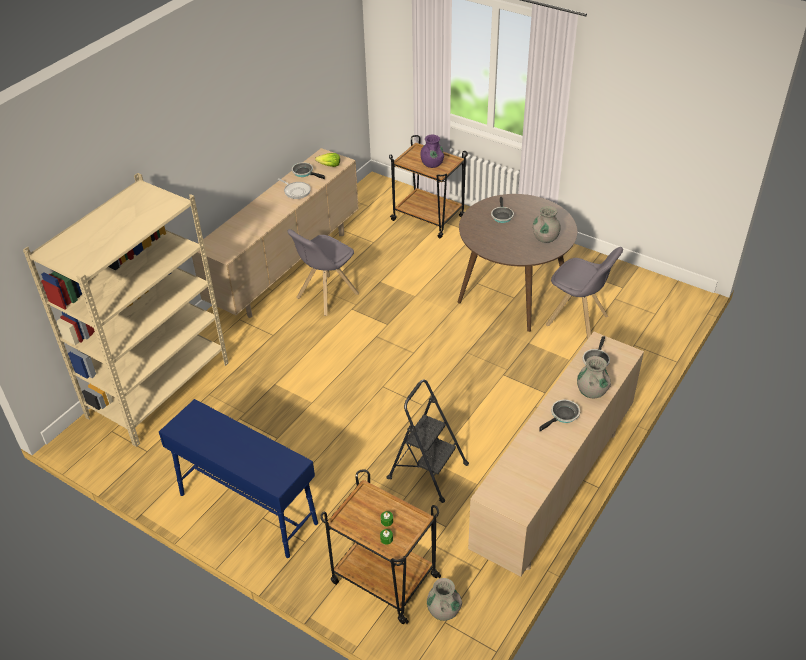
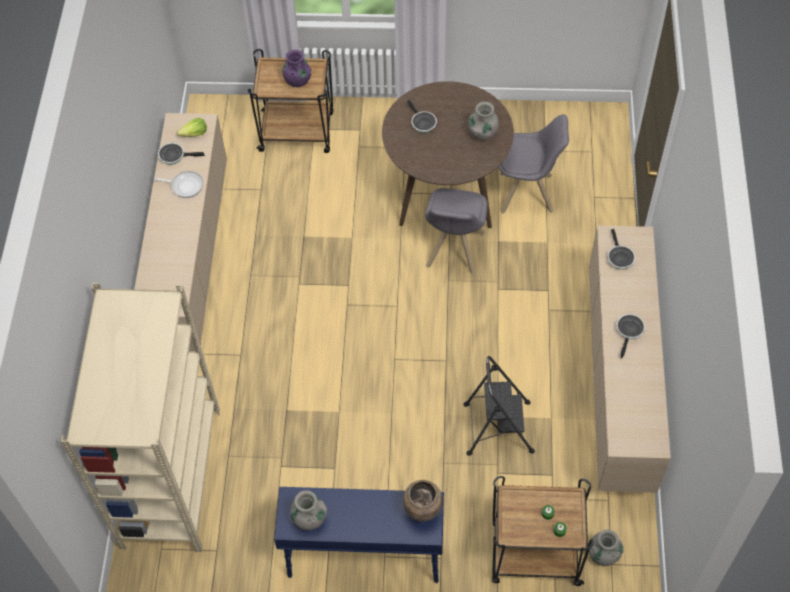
camera: 30 degrees left, 15 degrees up
(284, 466) = (422, 510): none -> brown vase
(326, 295) = (261, 280): grey chair -> grey chair (454, 250)
(591, 391) = (636, 293): grey vase -> grey vase (309, 518)

